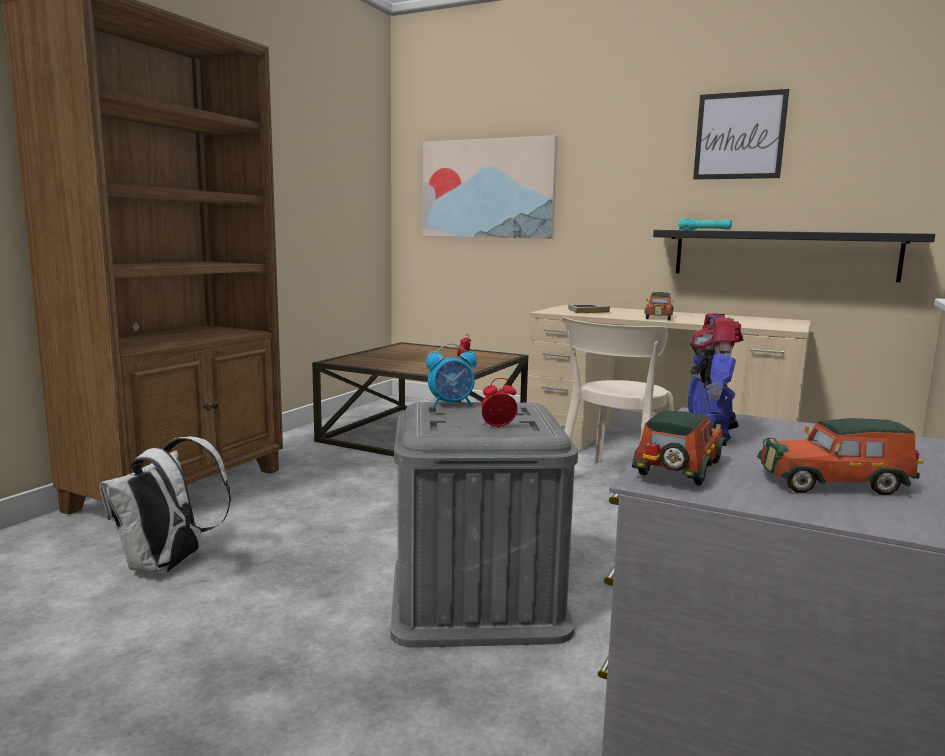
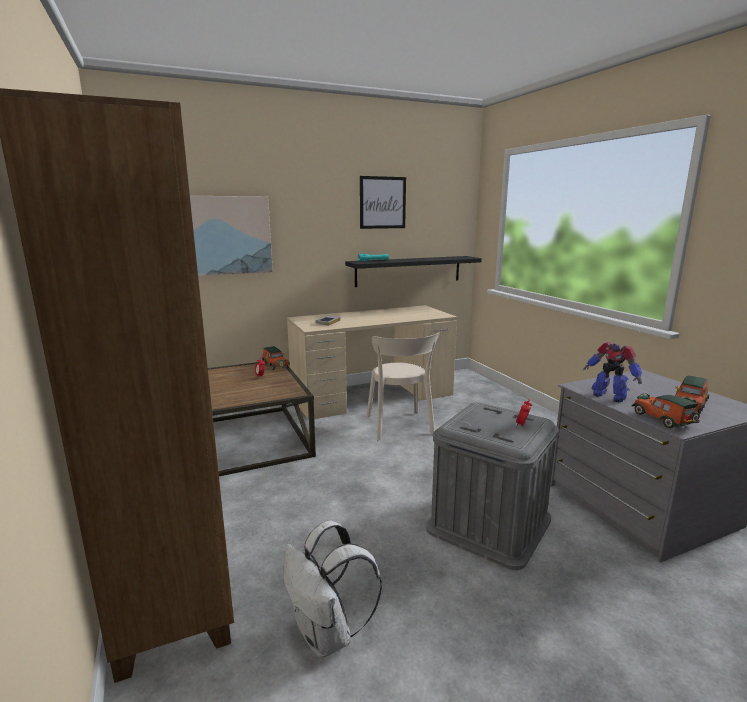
camera: 50 degrees left, 5 degrees up
(451, 404) = (461, 421): alarm clock -> none
(658, 317) = (374, 319): toy car -> toy car (275, 365)

